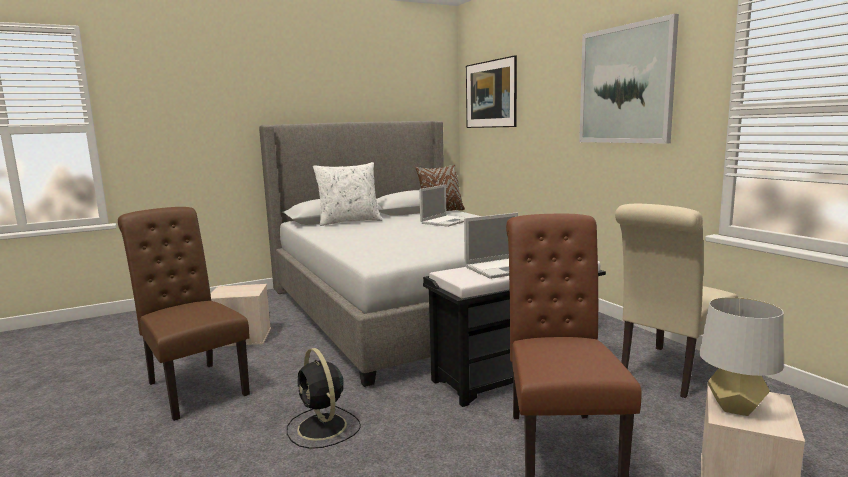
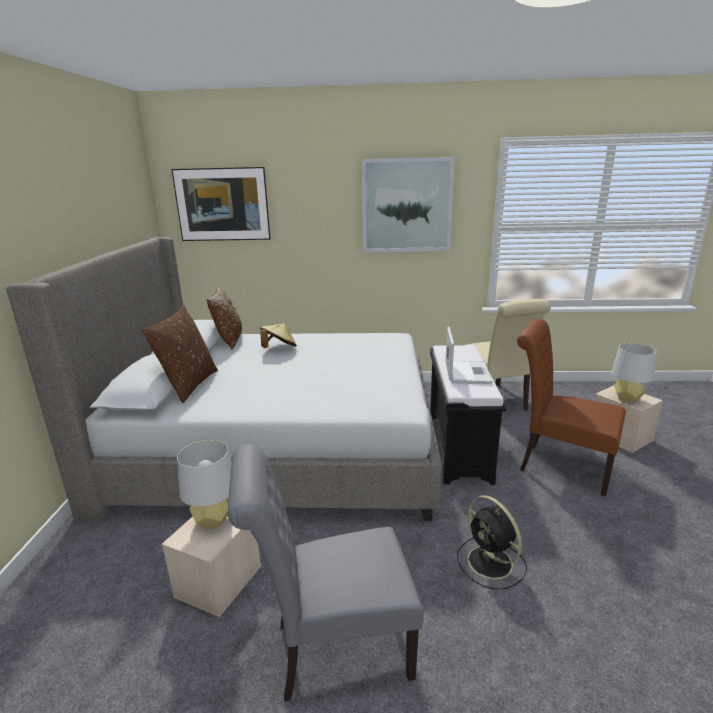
camera: 60 degrees left, 10 degrees up
(193, 386) = (333, 650): brown chair -> grey chair
(245, 289) = (213, 520): none -> grey table lamp
(323, 428) = (491, 563): black fan -> black fan turned 60 degrees clockwise
(349, 222) = (188, 385): white pillow -> brown pillow
(447, 221) = (279, 349): laptop -> beige hat

